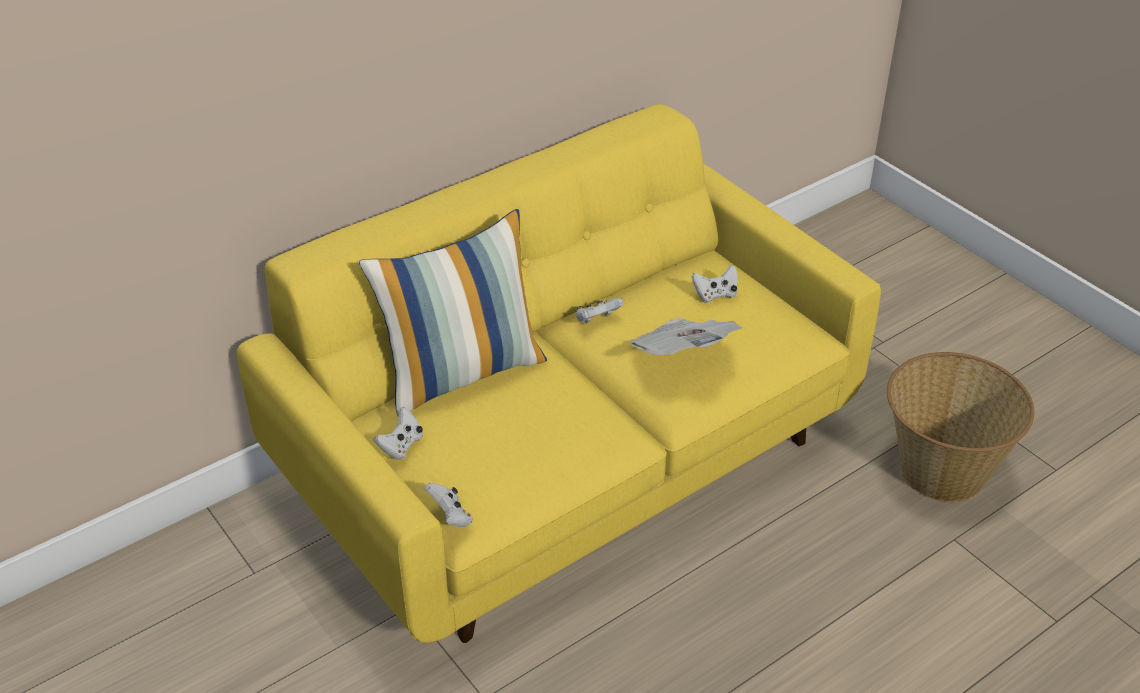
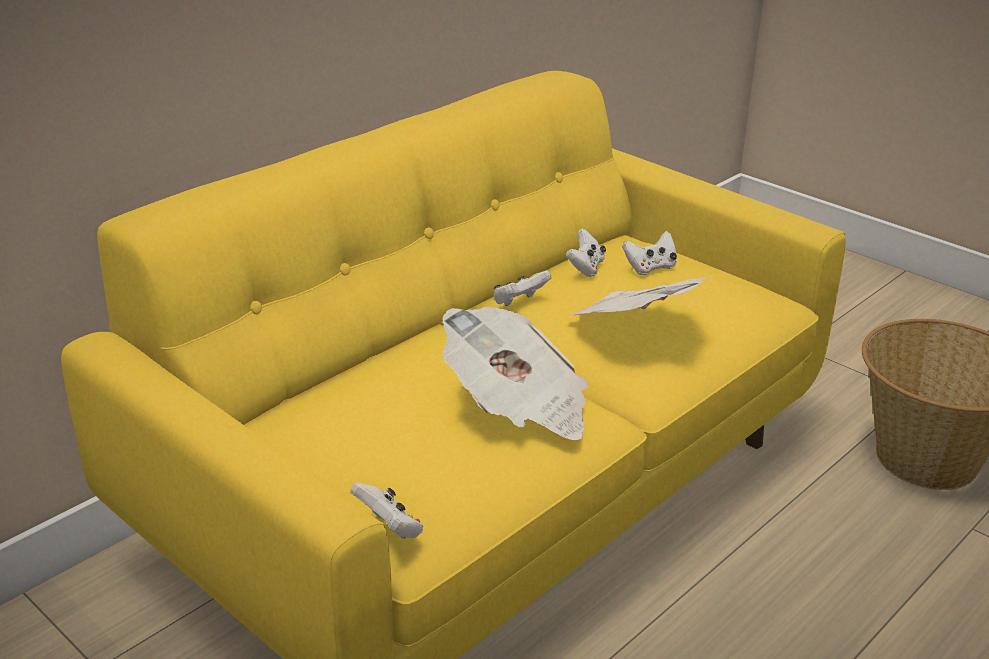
camera: 10 degrees left, 10 degrees down
(401, 446) = (302, 451): white game controller -> white game controller (585, 268)
(462, 372) = (365, 367): pillow -> none
(568, 423) = (518, 407): none -> newspaper

